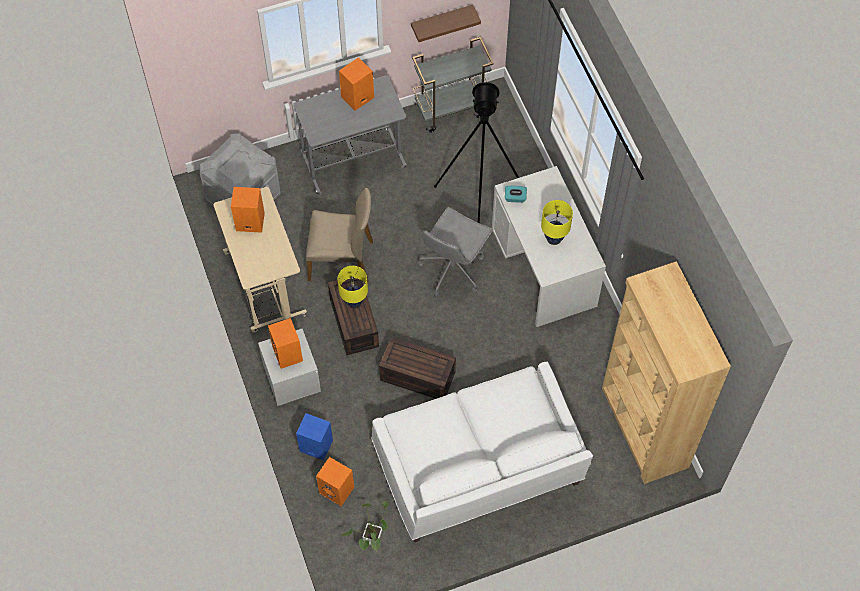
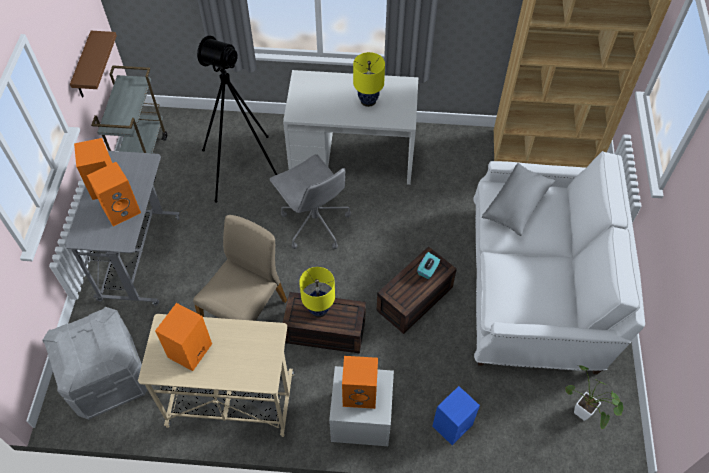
camera: 65 degrees left, 5 degrees down
(337, 490) = (512, 424): orange speaker -> orange speaker (122, 209)
(515, 198) = (307, 111): turquoise tissue box -> turquoise tissue box (428, 270)
(515, 401) = (516, 205): none -> grey pillow

